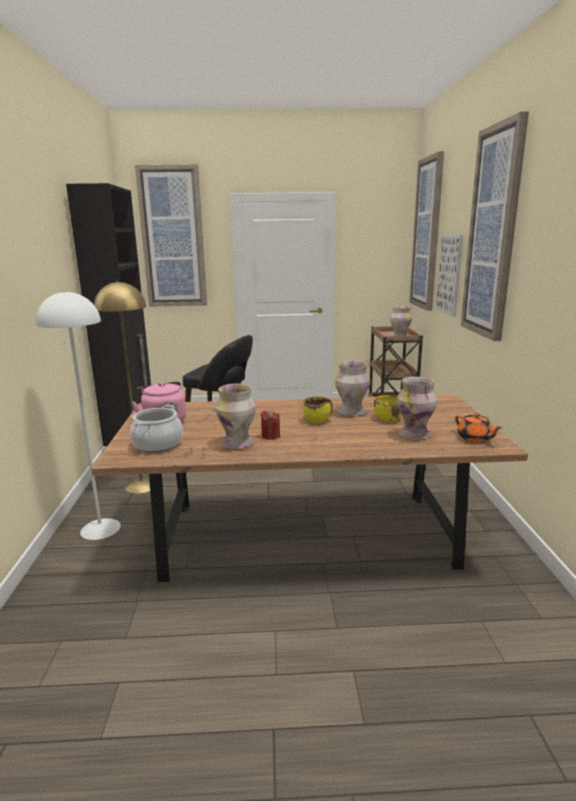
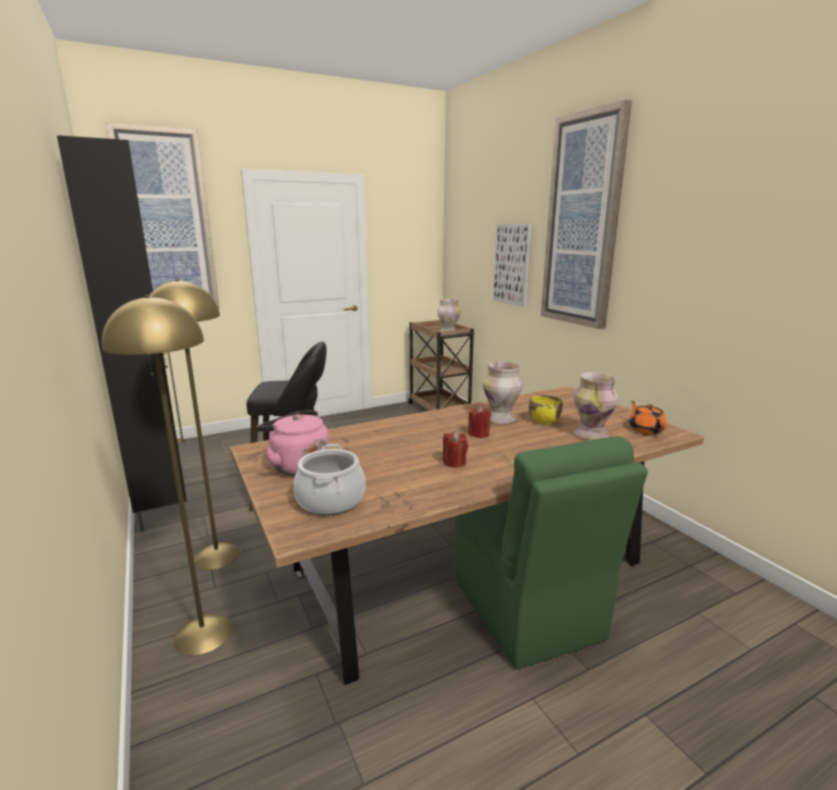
camera: 25 degrees left, 0 degrees up
(100, 528) = (202, 633): white floor lamp -> yellow floor lamp
(237, 443) = (429, 479): vase -> none
(317, 420) = (479, 434): yellow bowl -> red candle
(325, 575) = (527, 610): none -> green chair
(427, 234) = (467, 223): picture -> none
(475, 438) = (645, 429): orange teapot -> orange teapot turned 135 degrees counterclockwise

